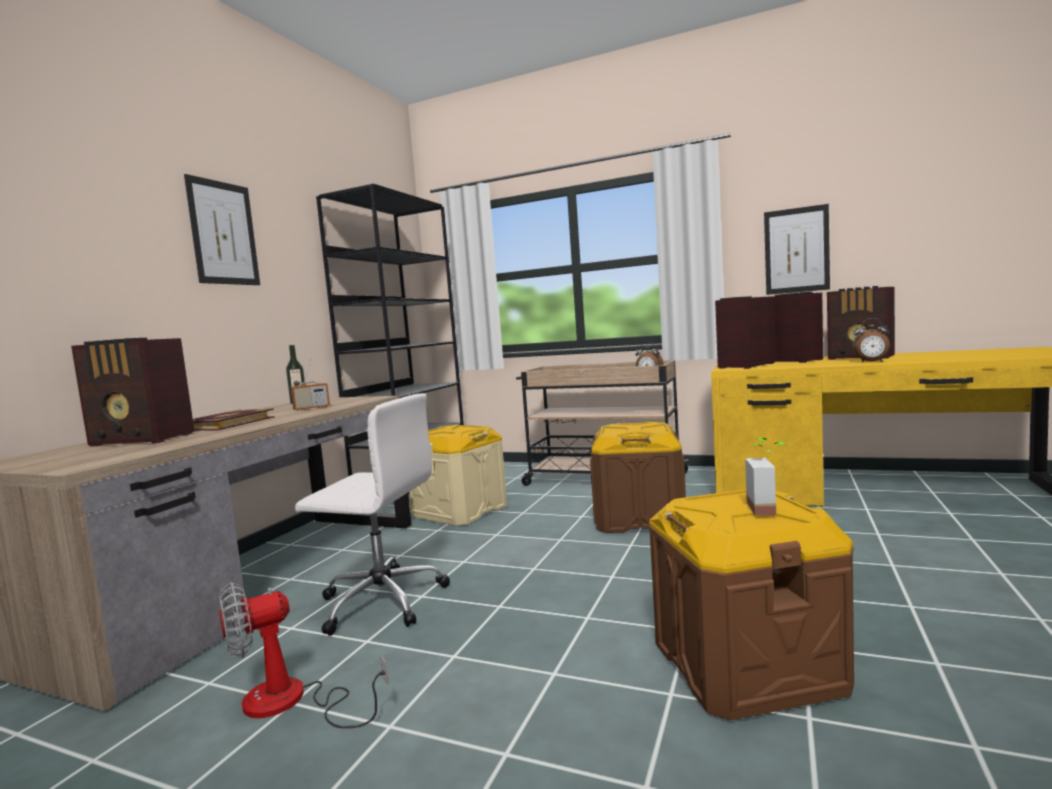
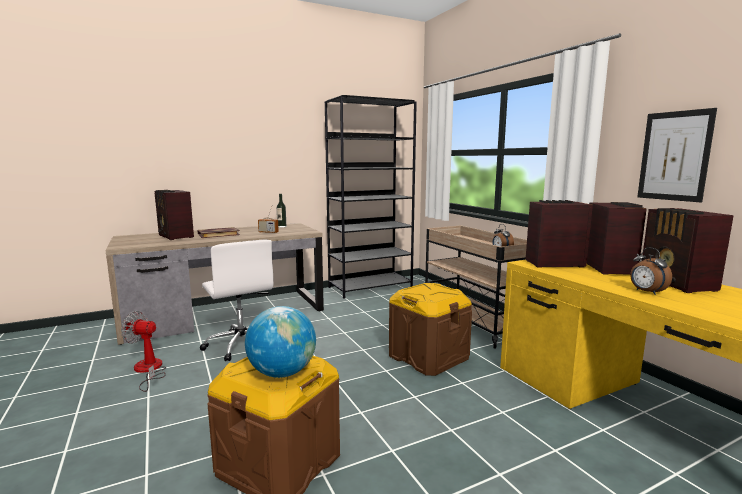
camera: 40 degrees right, 5 degrees up
(223, 233) = (255, 130): picture -> none
(460, 511) = (359, 311): beige storage box -> none
(770, 508) = (282, 373): potted plant -> globe

